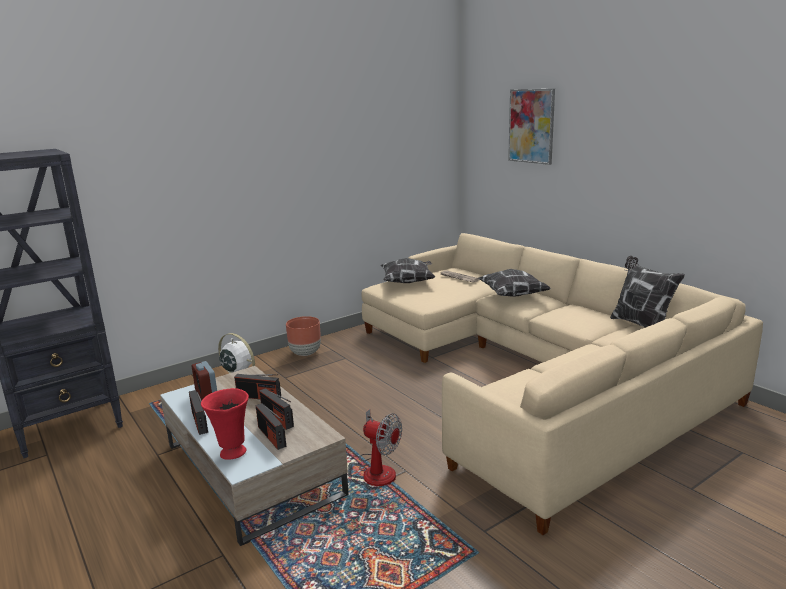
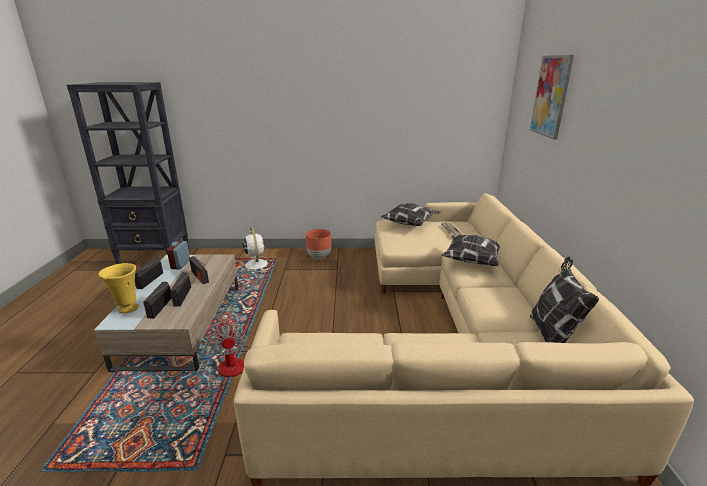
camera: 35 degrees right, 5 degrees up
(232, 453) = (127, 308): red vase -> yellow vase

